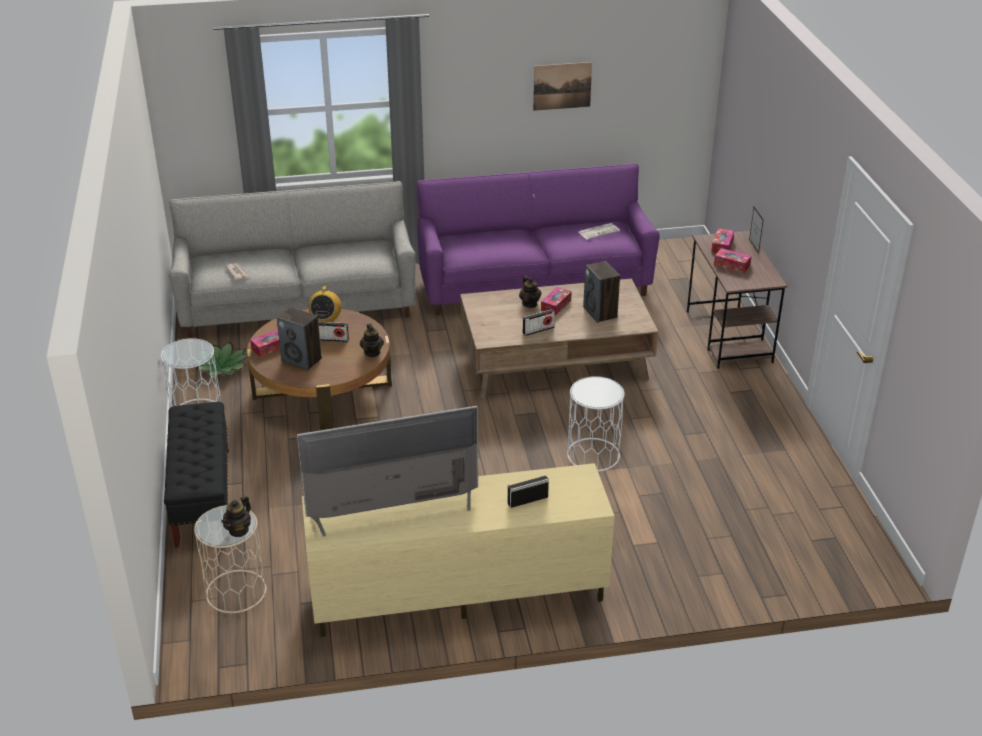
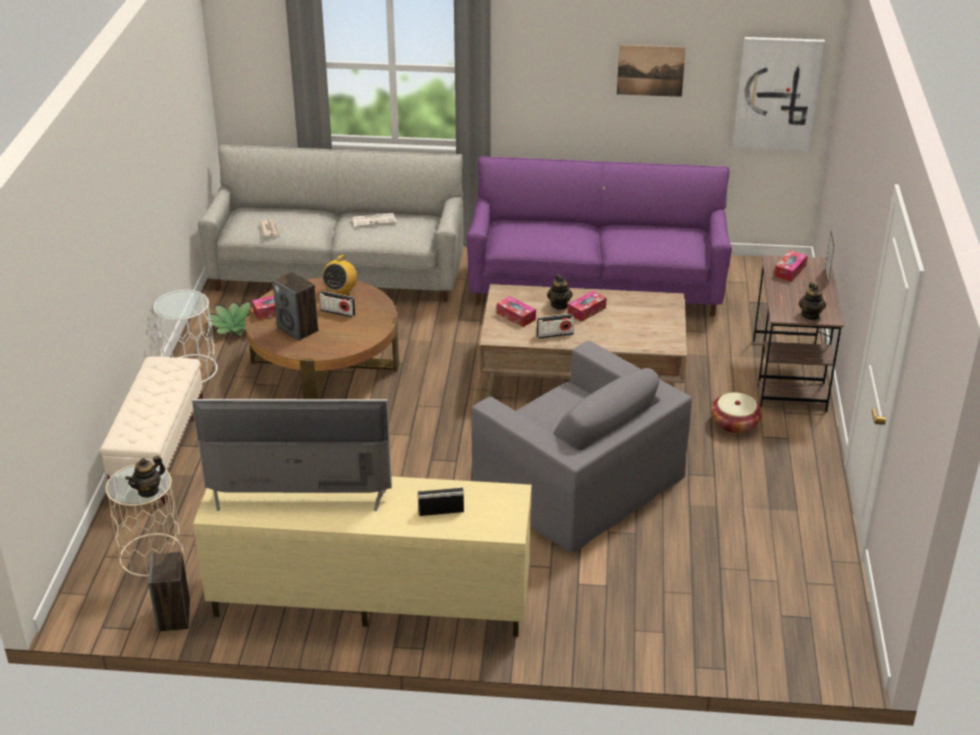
camera: 15 degrees right, 0 degrees up
(203, 497) = (160, 454): black bench -> beige bench
(372, 352) = (373, 332): teapot -> teapot (810, 315)
(593, 455) = (578, 480): white side table -> grey armchair
(599, 231) = (669, 237): newspaper -> newspaper (374, 220)
(600, 312) = (632, 325): speaker -> speaker (174, 616)
(671, 94) = (777, 93): none -> picture
(703, 385) = (734, 423): none -> basket
(732, 265) = (790, 293): tissue box -> tissue box (516, 316)

